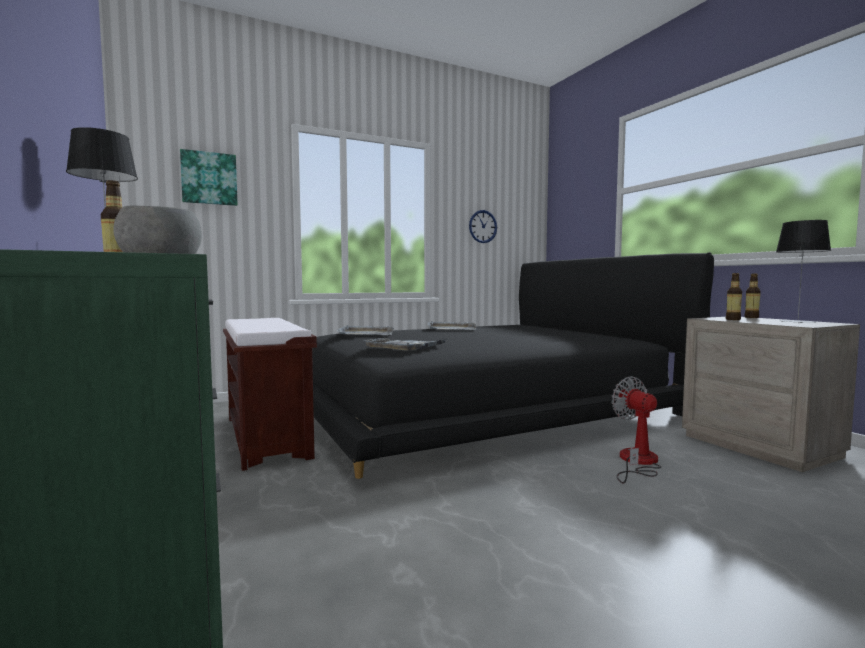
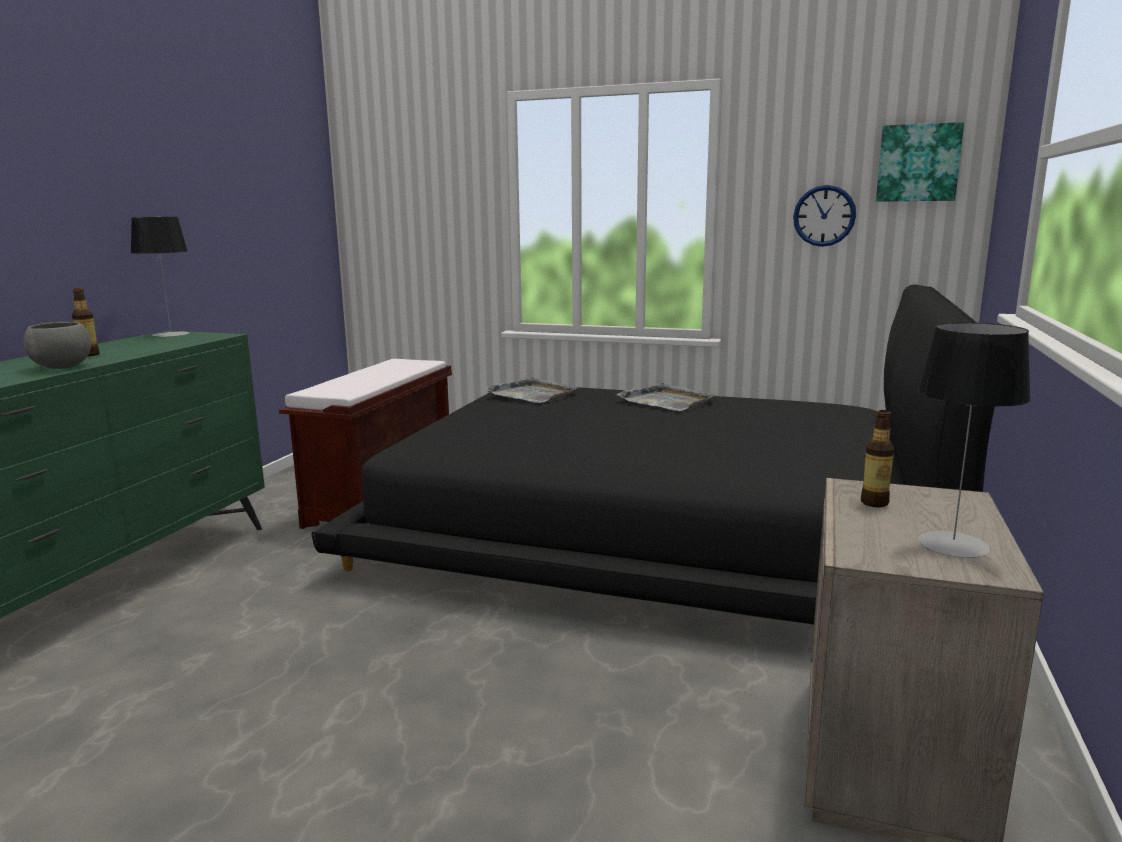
camera: 45 degrees right, 10 degrees up
(209, 178) = (418, 180): picture -> picture (918, 163)
(404, 346) = (473, 430): grey tray -> none
(637, 462) = (618, 681): fan -> none
(751, 317) = (976, 507): bottle -> none

